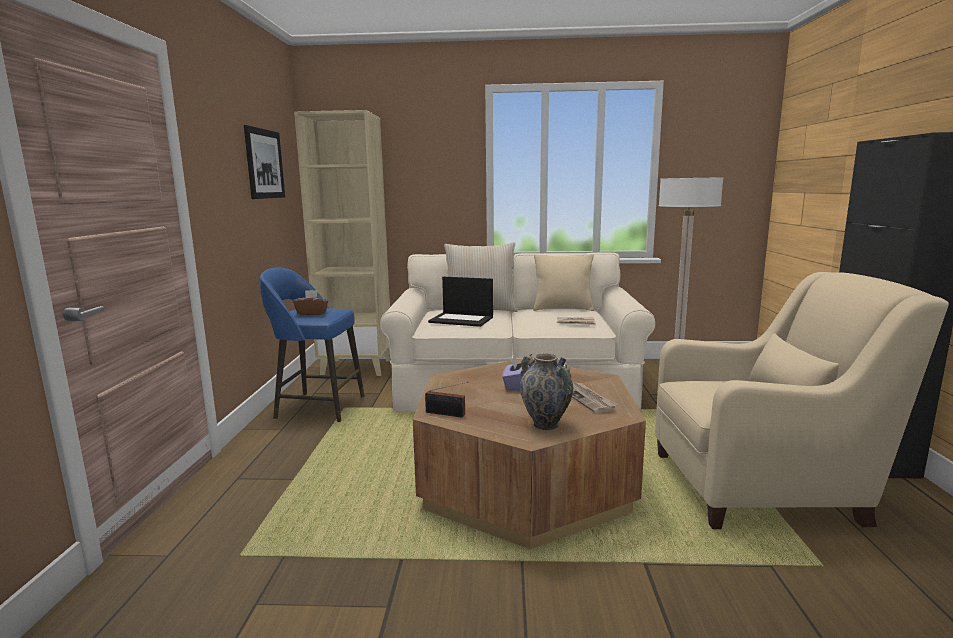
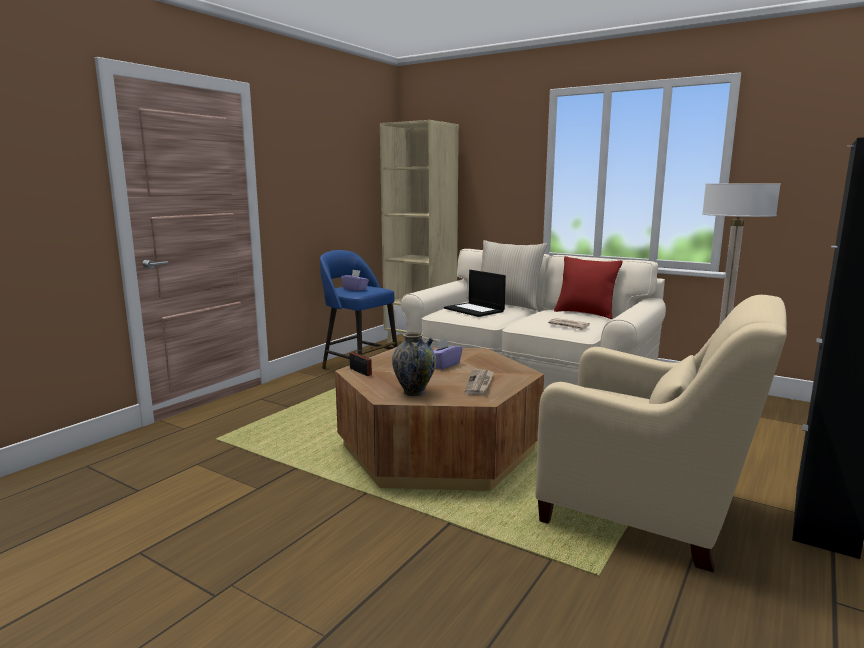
camera: 30 degrees right, 0 degrees up
(264, 164) = (349, 166): picture -> none
(312, 313) = (355, 289): brown tissue box -> purple tissue box
(563, 309) = (585, 313): beige pillow -> red pillow

